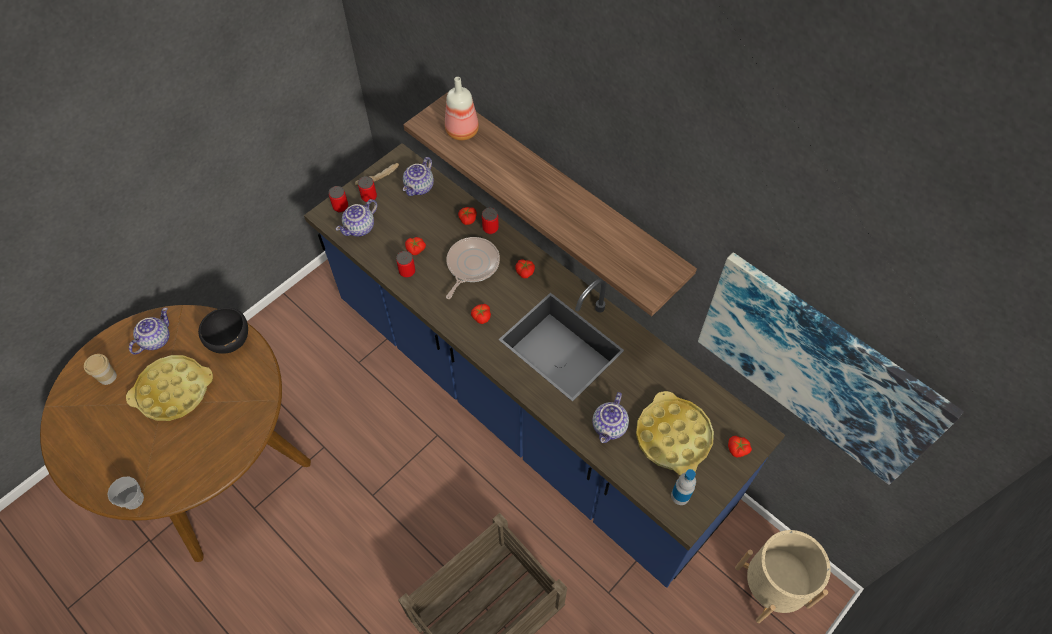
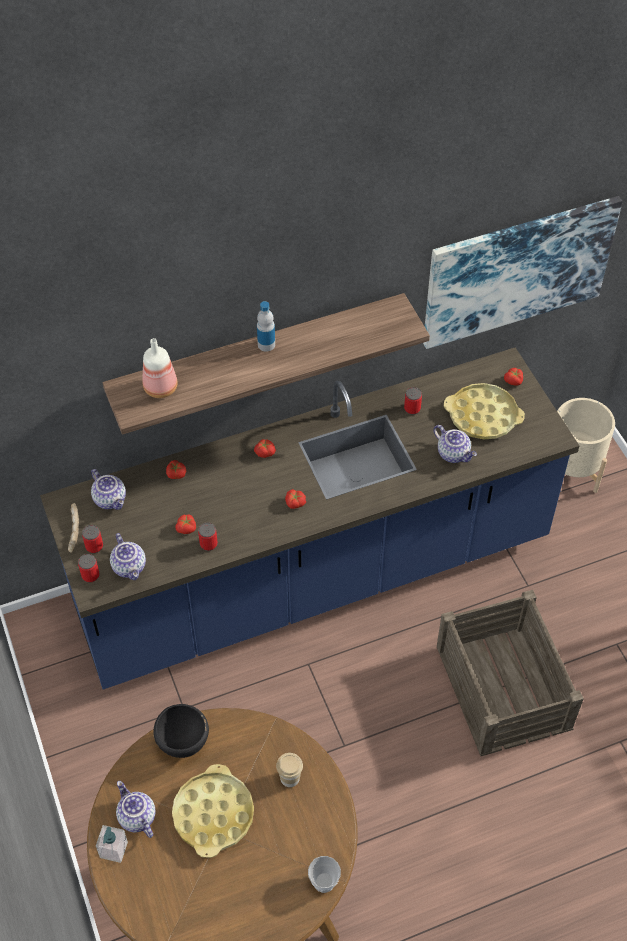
camera: 65 degrees left, 5 degrees down
(107, 377) = (158, 878): cup -> cup (290, 778)
(124, 336) = (113, 850): none -> soap dispenser
(471, 265) = (232, 490): frying pan -> none
(490, 228) = (198, 460): can -> can (412, 409)
(680, 496) = (535, 433): bottle -> bottle (266, 344)

